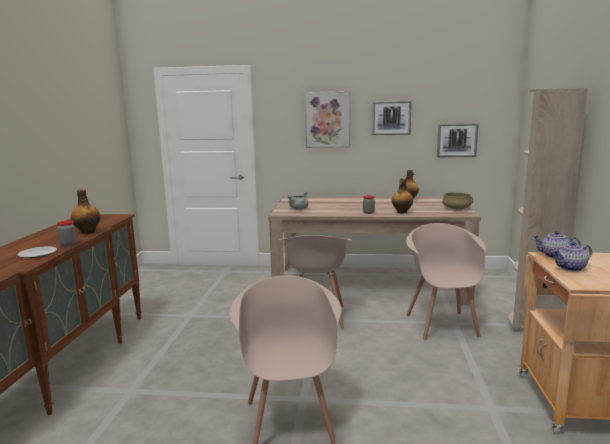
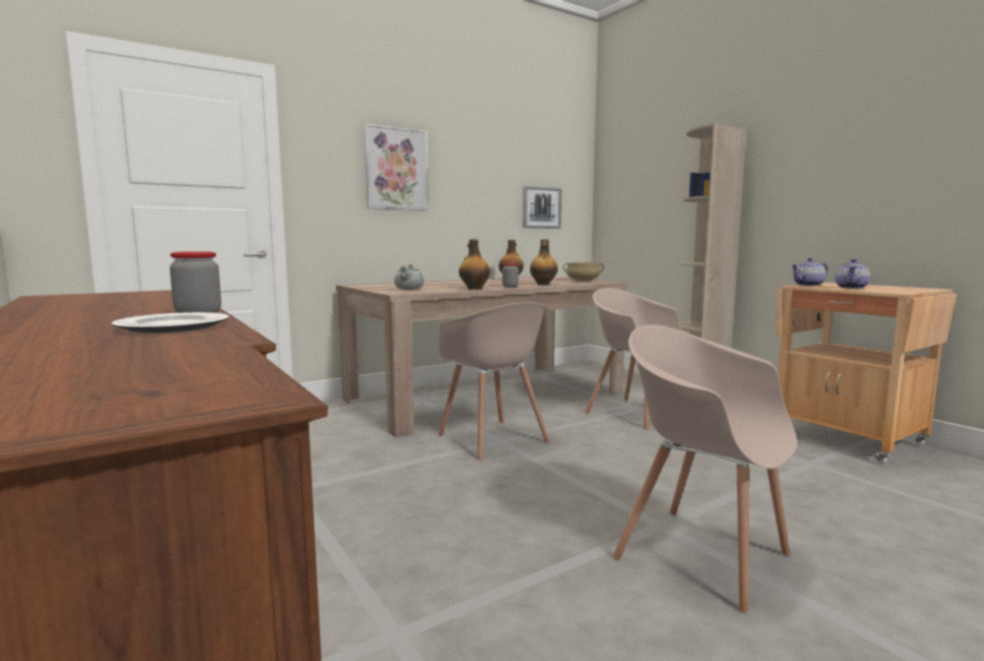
camera: 40 degrees left, 5 degrees down
(88, 232) = (167, 304): bottle -> bottle (474, 289)
(391, 117) = (474, 174): picture -> none

